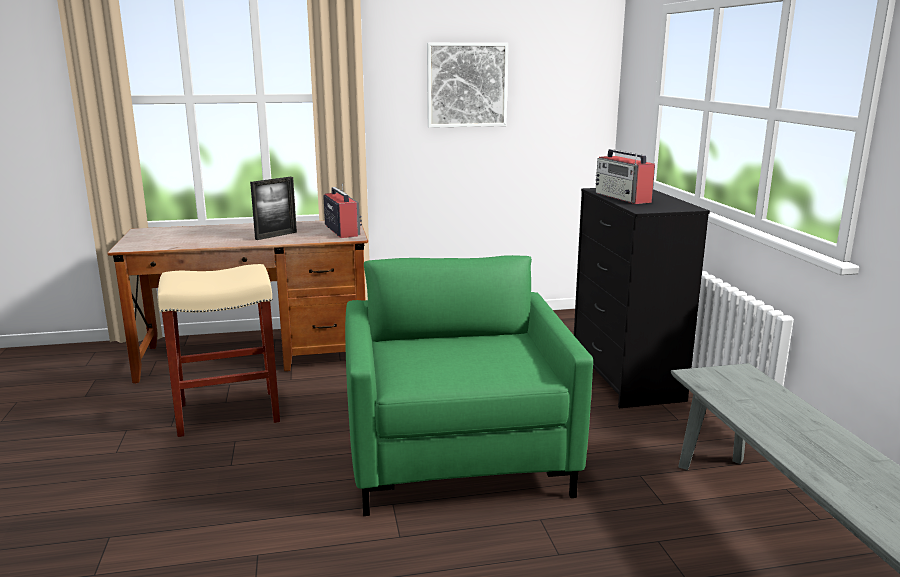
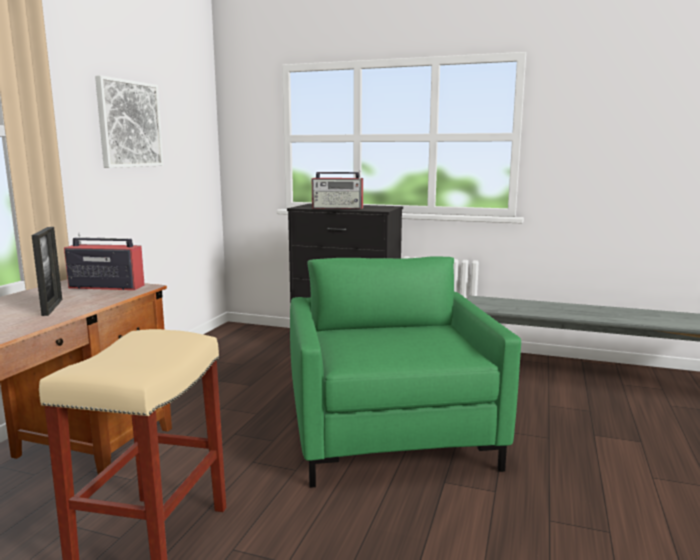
camera: 60 degrees left, 5 degrees down
(458, 454) = (391, 434): green armchair -> green armchair turned 60 degrees clockwise

